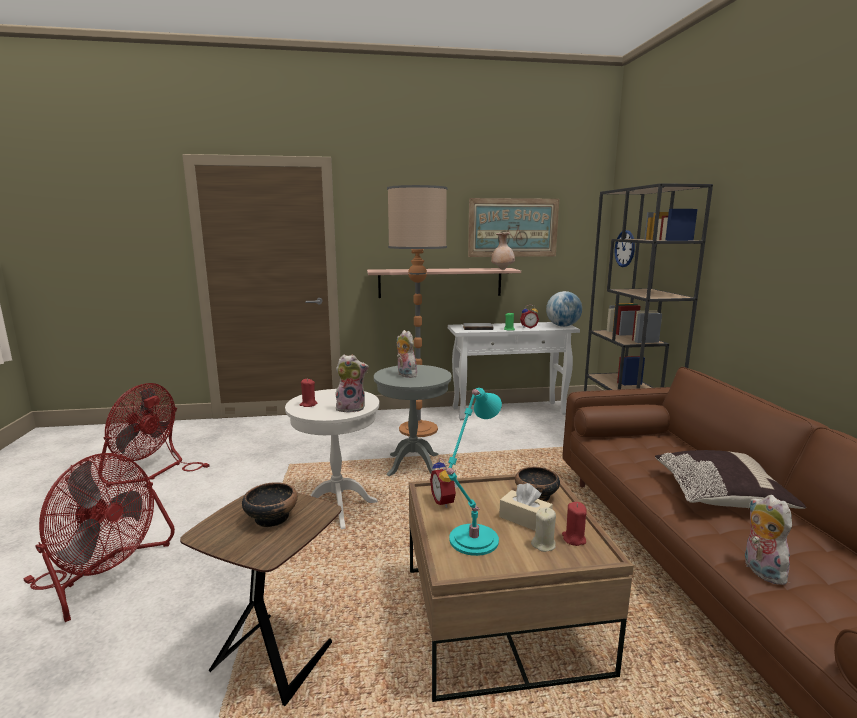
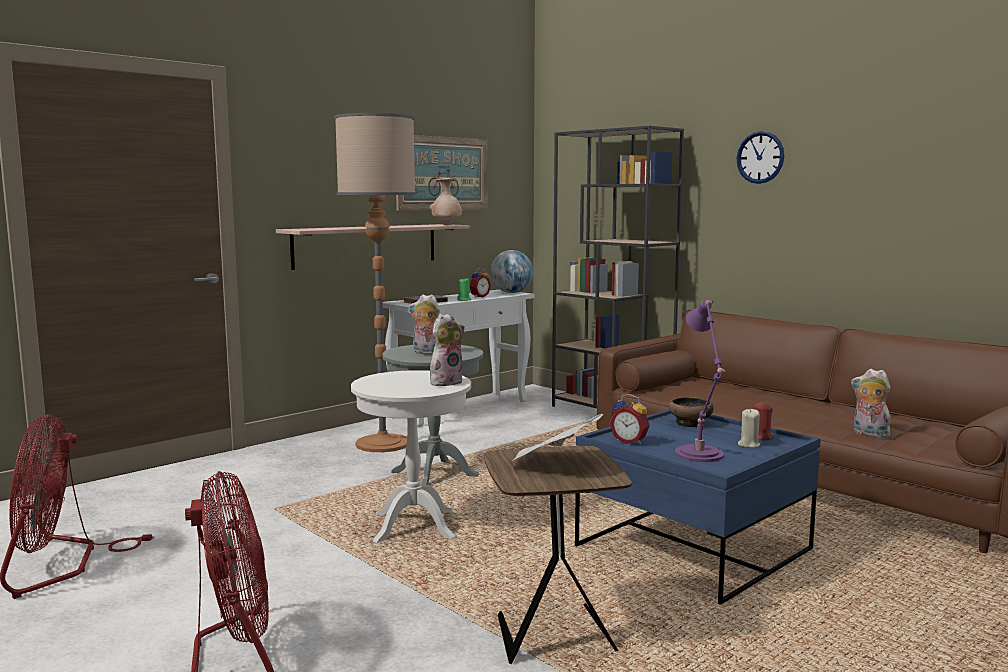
camera: 35 degrees left, 5 degrees down
(271, 518) = (554, 463): bowl -> newspaper
(308, 404) = (389, 387): red candle -> none
(471, 542) = (700, 455): turquoise table lamp -> purple table lamp
(501, 618) = (693, 548): brown coffee table -> blue coffee table
(525, 519) = (709, 436): beige tissue box -> none
(625, 248) = (564, 198): wall clock -> wall clock (760, 157)
(719, 495) = (789, 404): pillow -> none

